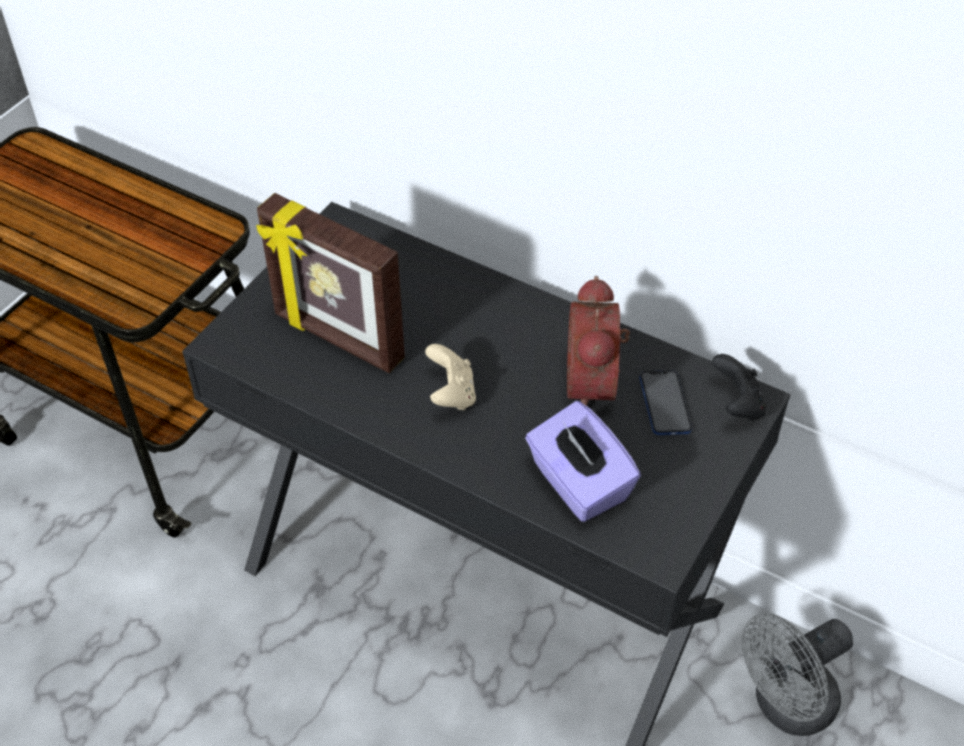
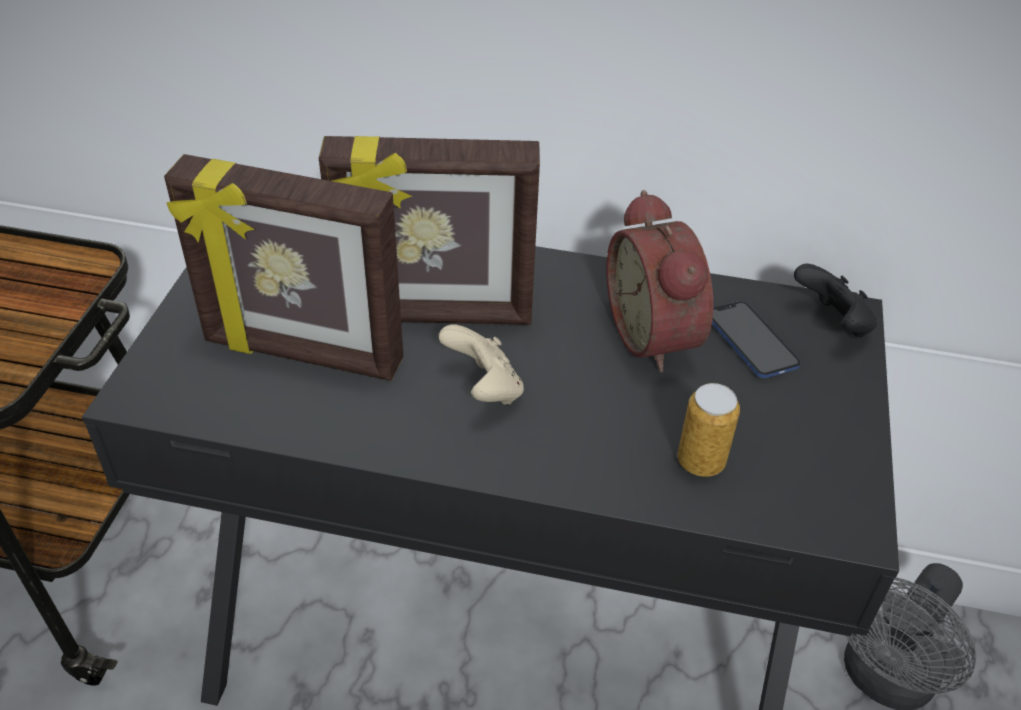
camera: 20 degrees left, 5 degrees down
(440, 330) = (435, 316): none -> picture frame
(578, 484) = (701, 461): purple tissue box -> can

